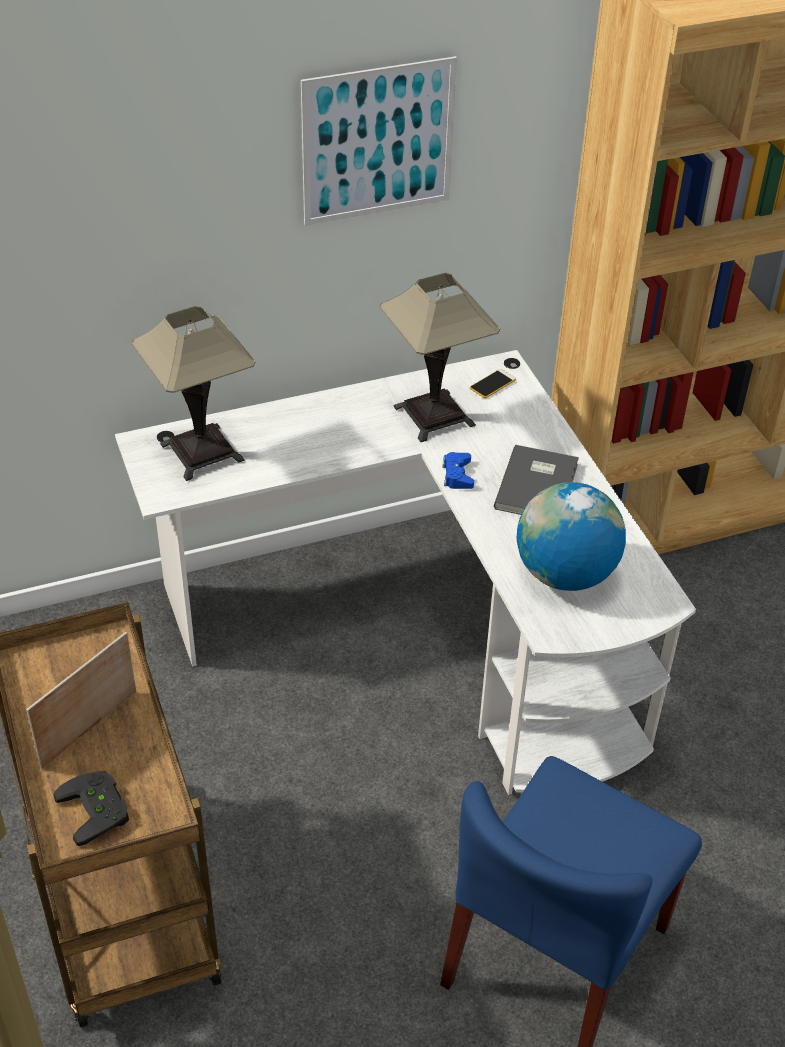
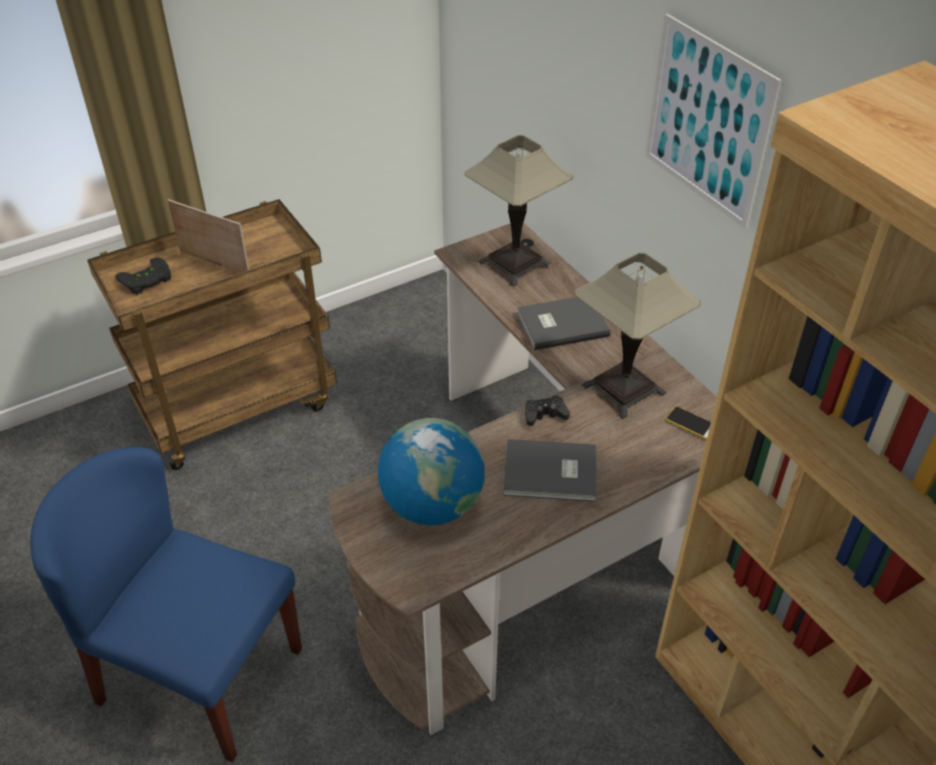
camera: 80 degrees right, 0 degrees up
(321, 438) = (560, 324): none -> grey book
(426, 629) = (534, 536): white desk -> brown desk
(457, 475) = (545, 415): blue game controller -> black game controller

